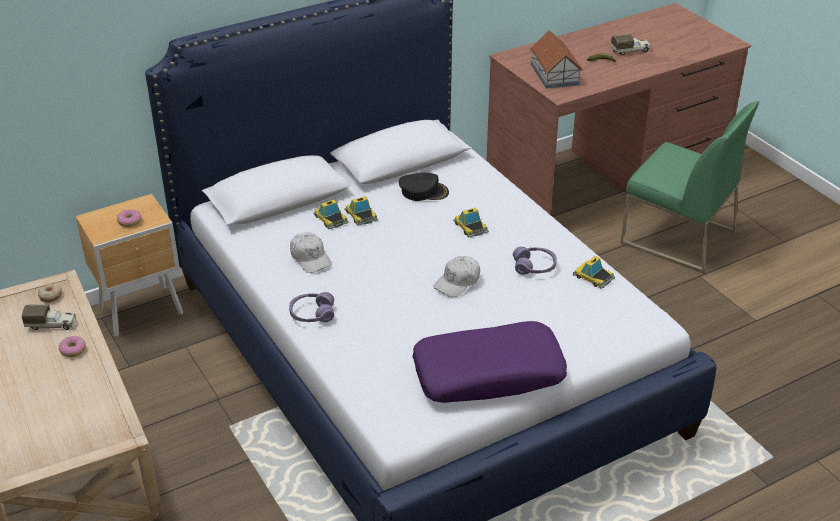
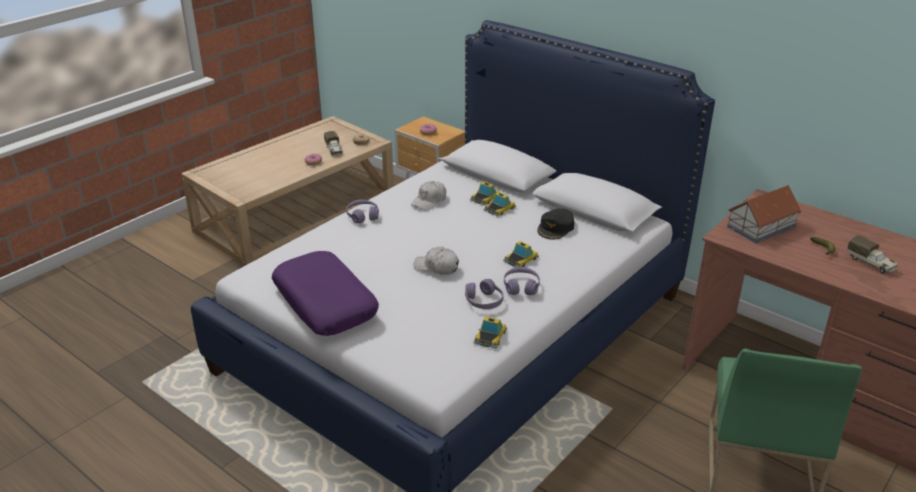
camera: 70 degrees right, 5 degrees down
(423, 191) = (556, 228): black cap -> black cap turned 45 degrees clockwise
(520, 239) = (521, 287): none -> purple headphones

